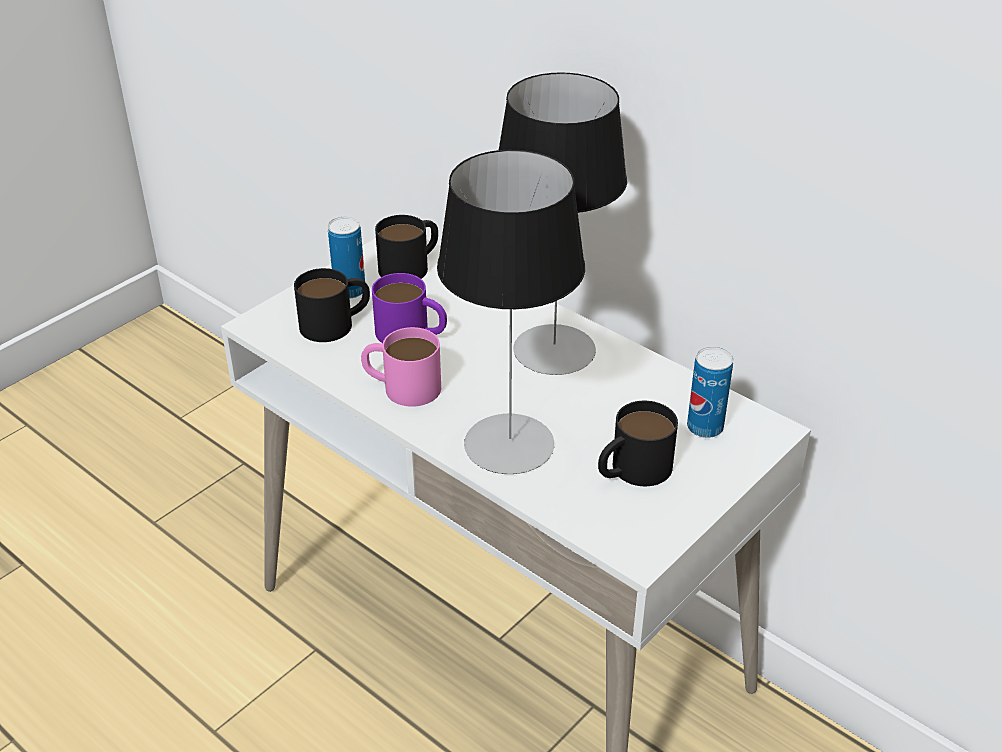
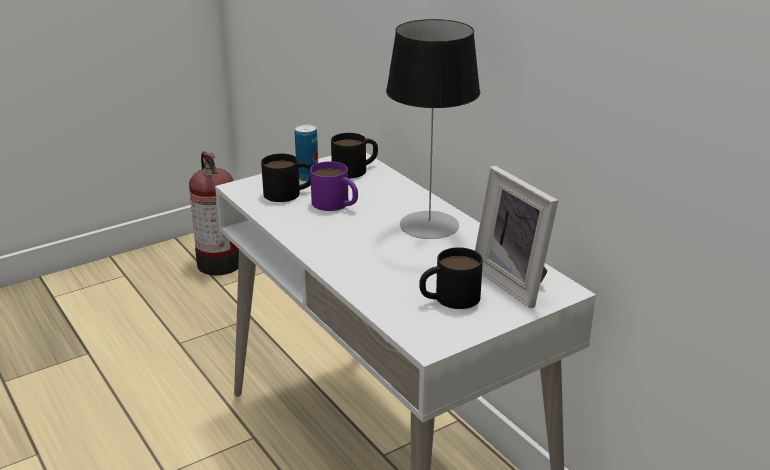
camera: 15 degrees right, 10 degrees down
(161, 379) = (219, 262): none -> fire extinguisher
(401, 386) = (314, 231): pink mug -> none
(510, 444) = (370, 271): table lamp -> none
(705, 427) = (515, 282): can -> picture frame

